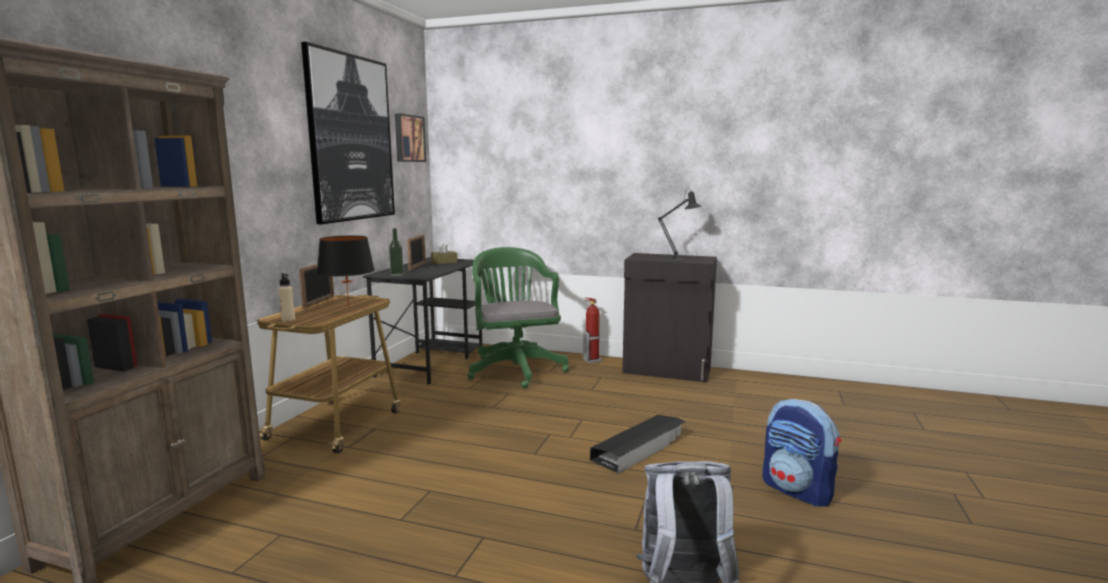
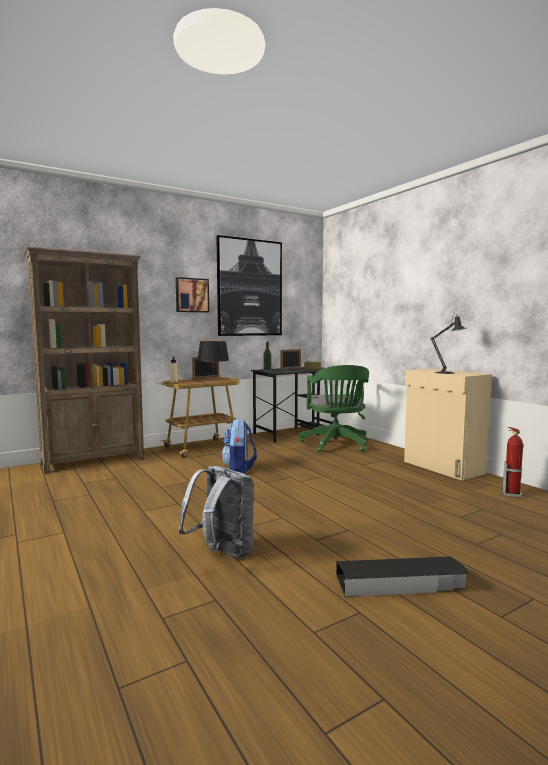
camera: 40 degrees right, 5 degrees down
(408, 138) = (301, 288): picture -> picture (191, 295)
(515, 368) = (336, 445): green office chair -> green office chair turned 150 degrees clockwise
(592, 360) = (397, 451): fire extinguisher -> fire extinguisher (511, 494)
(640, 448) = (329, 497): black storage box -> black storage box (400, 583)
(667, 371) = (443, 467): black cabinet -> beige cabinet
(798, 491) = (390, 548): backpack -> backpack (239, 469)

